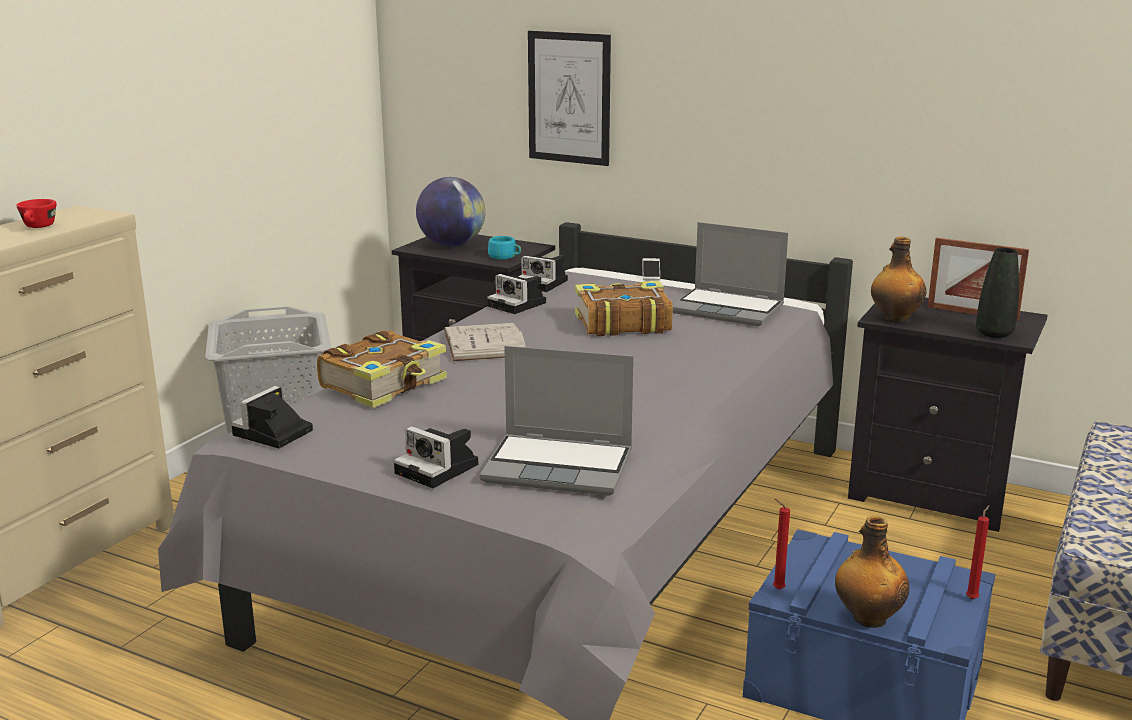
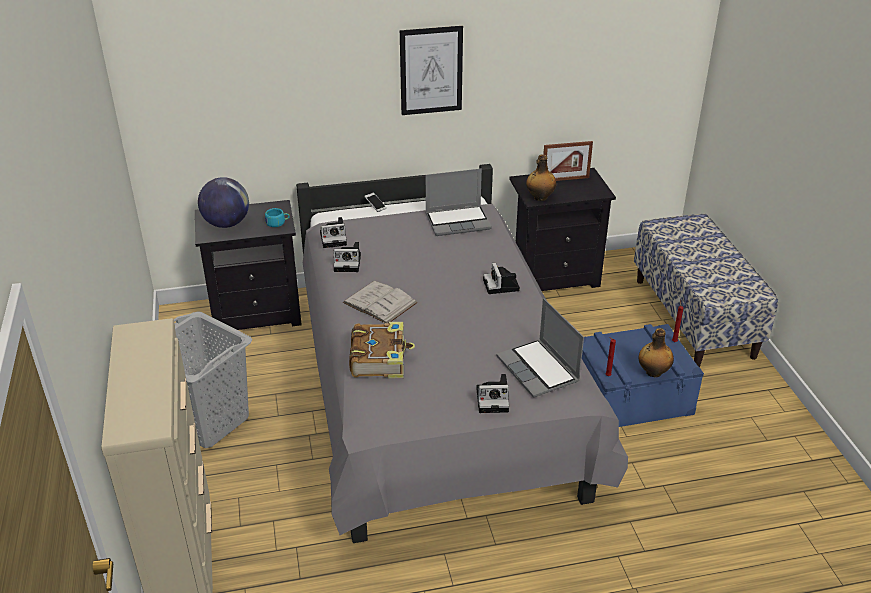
camera: 40 degrees left, 15 degrees up
(38, 227) = (143, 359): red cup -> none
(271, 434) = (381, 421): camera -> camera (502, 286)
(560, 466) = (539, 370): laptop -> laptop turned 90 degrees clockwise
(569, 98) = (288, 103): picture -> picture (431, 70)
(621, 323) = (424, 255): book -> none
(994, 334) = (590, 192): black vase -> none

